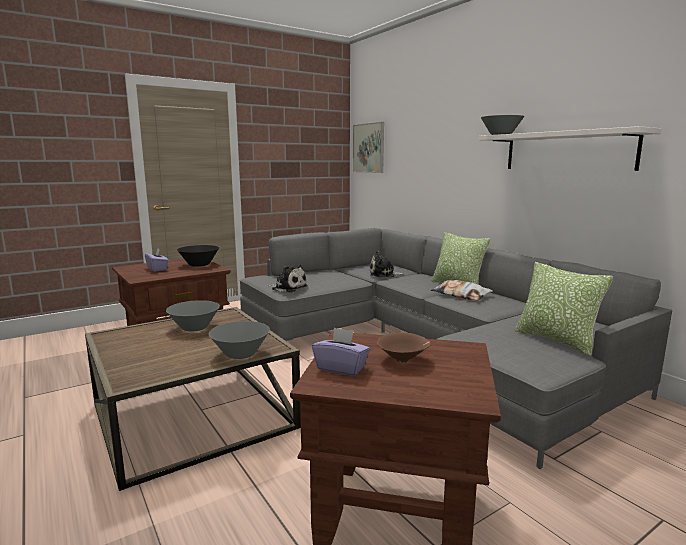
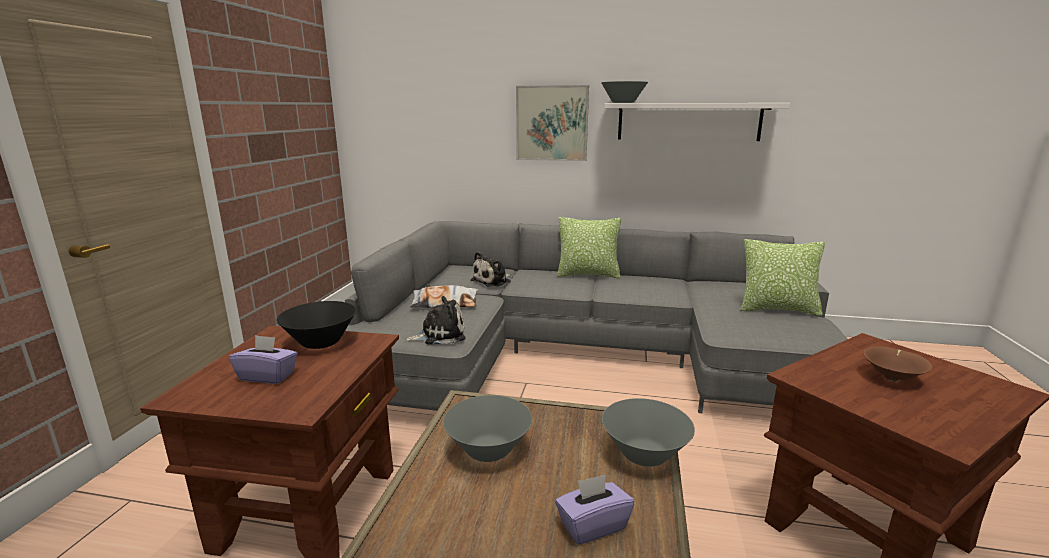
camera: 45 degrees left, 5 degrees up
(341, 368) = (901, 412): purple tissue box -> purple tissue box (592, 525)
(368, 148) = (378, 110): picture -> picture (551, 123)
(461, 295) = (618, 286): pillow -> pillow (445, 303)

